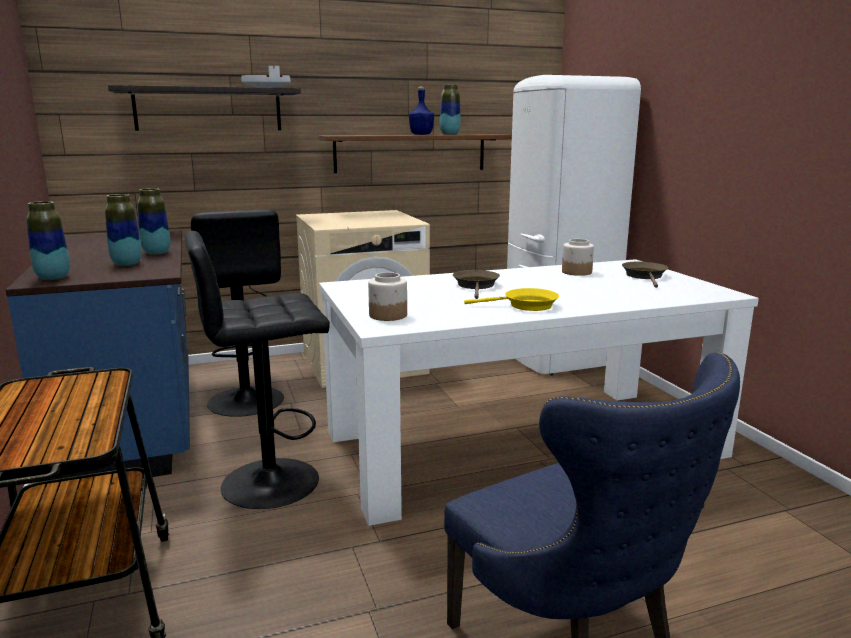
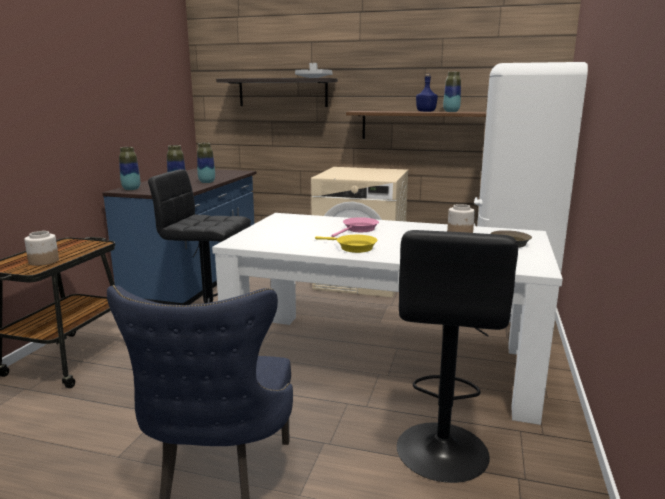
camera: 35 degrees right, 0 degrees up
(245, 401) = (260, 286): black stool -> black stool (441, 451)
(388, 315) = (257, 237): jar -> jar (43, 261)
(476, 286) = (358, 230): brown frying pan -> pink frying pan

